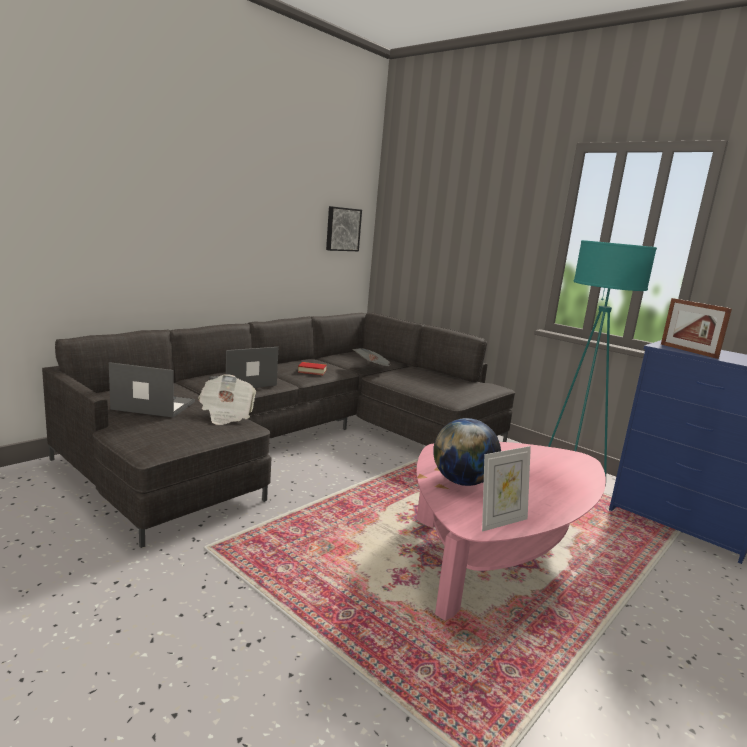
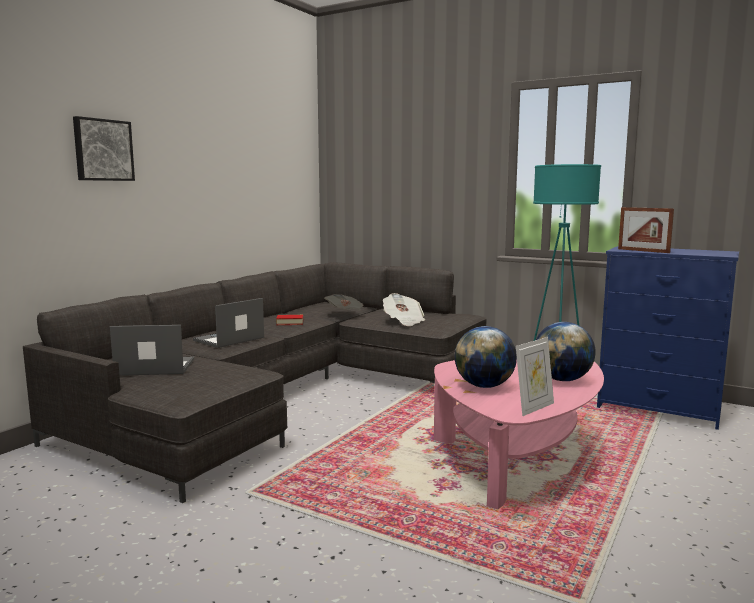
camera: 10 degrees left, 5 degrees down
(226, 414) = (234, 365): newspaper -> newspaper (403, 321)
(342, 229) = (291, 182): picture -> picture (103, 150)
(554, 487) = (562, 380): none -> globe

